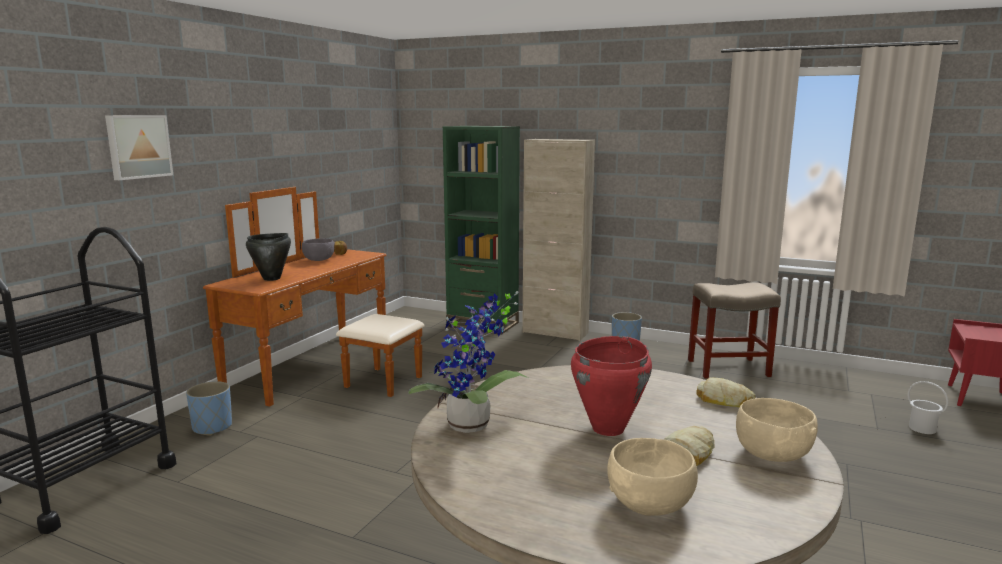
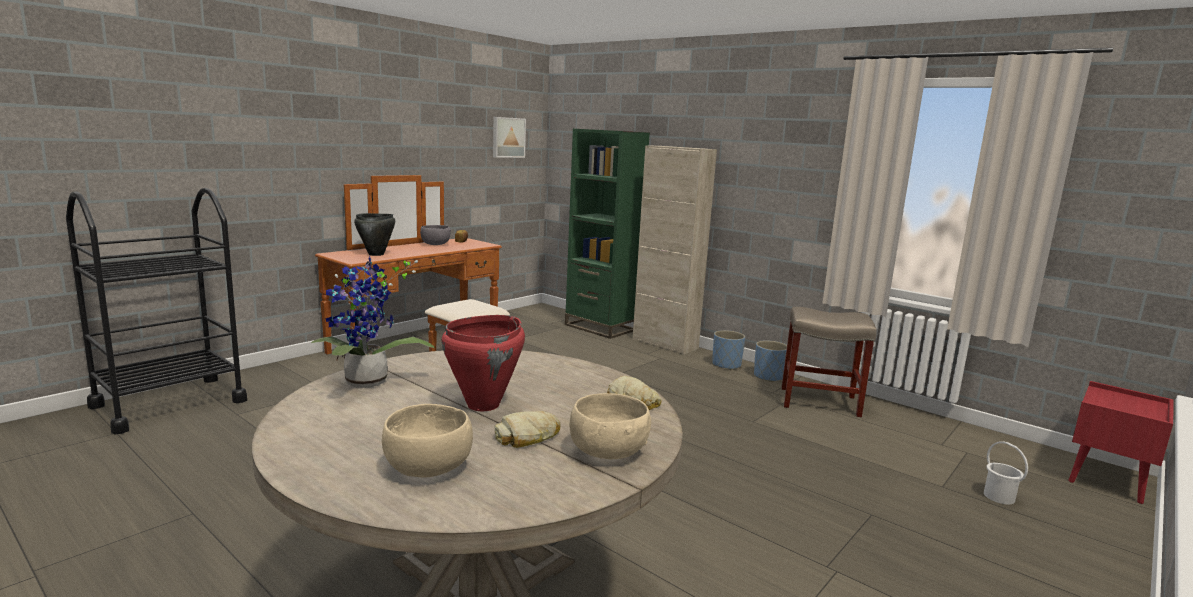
camera: 15 degrees right, 0 degrees up
(138, 146) = (261, 124): picture -> picture (508, 137)
(212, 427) = (298, 377): blue planter -> blue planter (768, 377)

